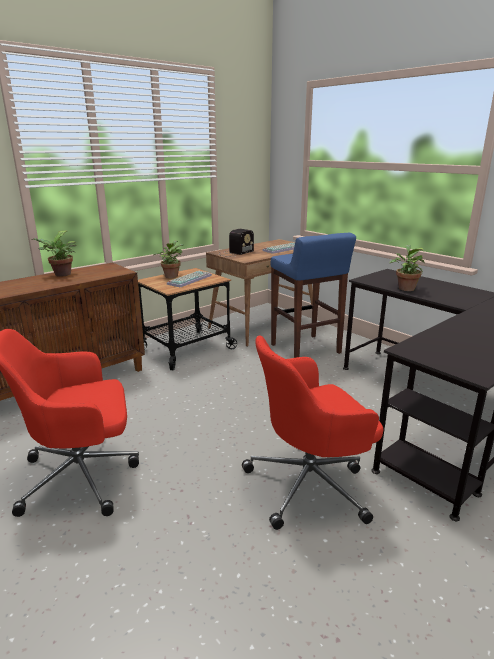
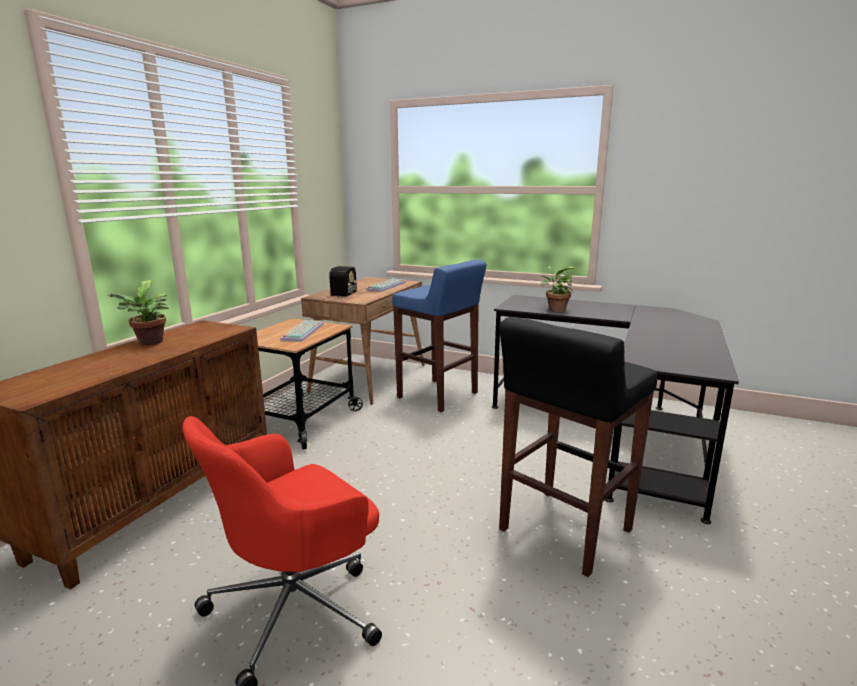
camera: 25 degrees left, 5 degrees down
(171, 276) = (273, 330): potted plant -> none
(310, 484) = (563, 531): red office chair -> black stool

